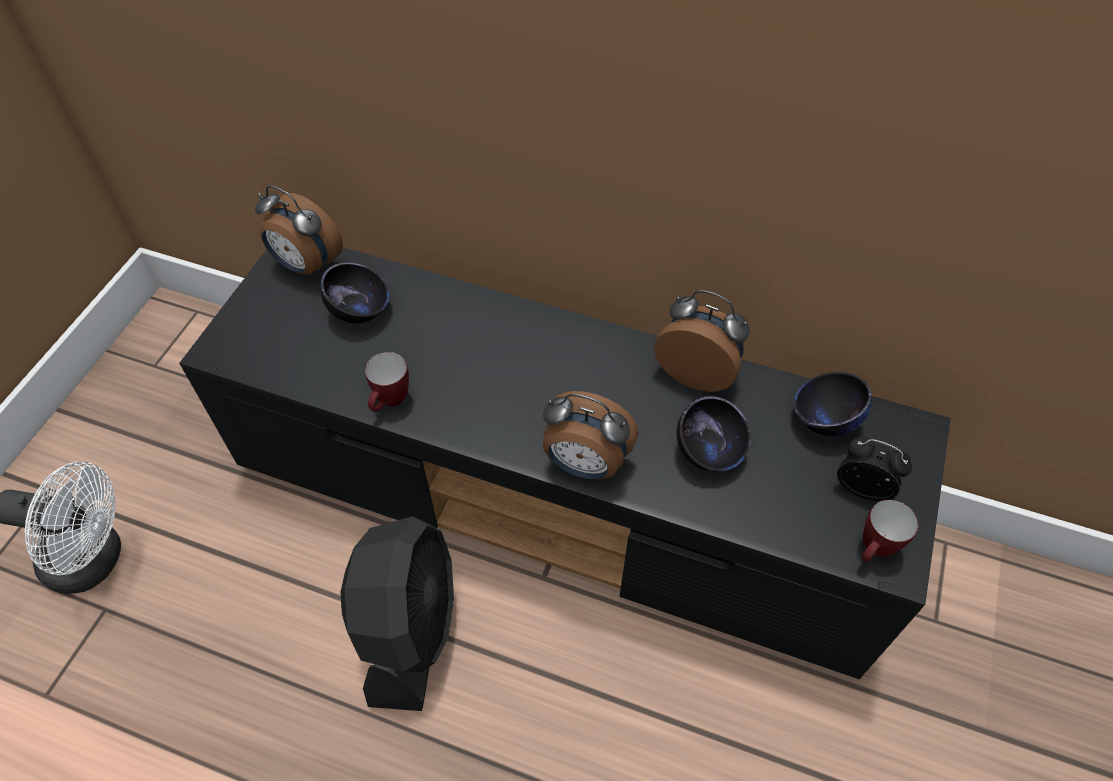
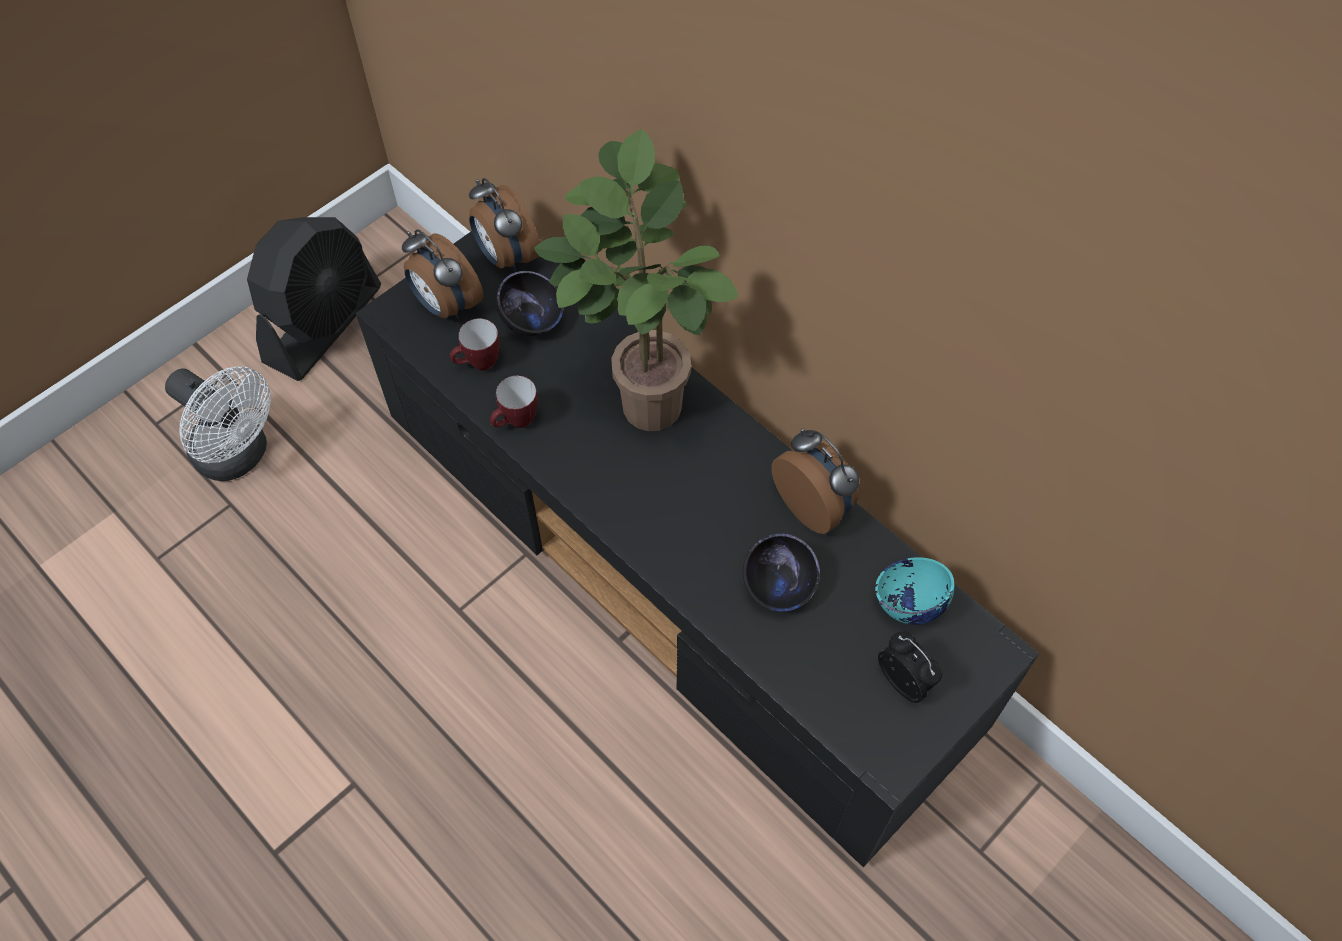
camera: 25 degrees right, 5 degrees up
(410, 628) = (476, 634): black fan -> black fan (324, 324)
(498, 342) = (641, 402): none -> potted plant
(585, 464) = (658, 551): alarm clock -> alarm clock (446, 305)
(824, 419) = (909, 602): black bowl -> turquoise bowl
(873, 551) = (876, 743): mug -> mug (478, 365)

